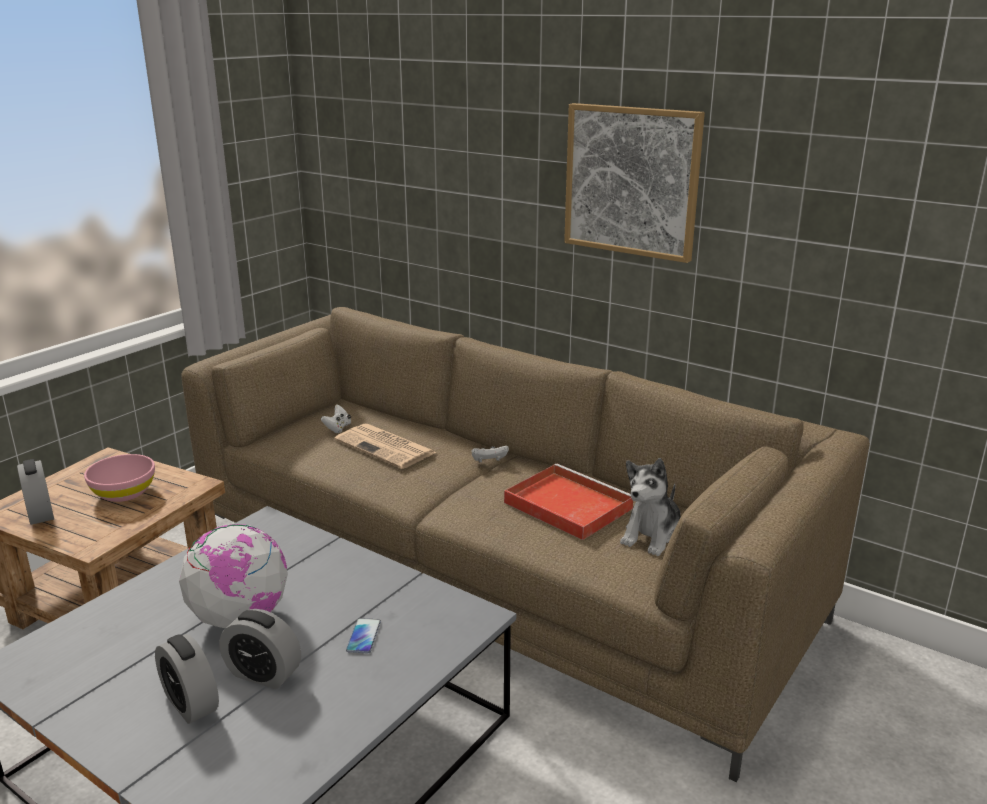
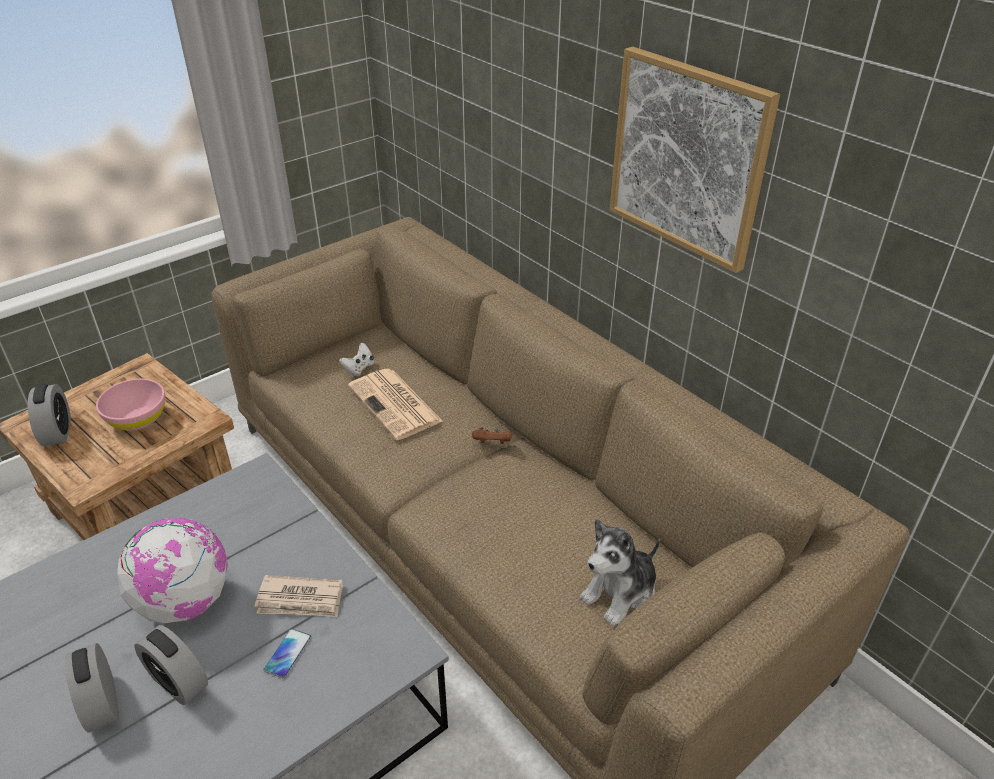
camera: 15 degrees right, 15 degrees up
(356, 599) = (300, 600): none -> newspaper
(489, 462) = (492, 444): white game controller -> brown game controller
(566, 505) = (545, 526): red tray -> none

